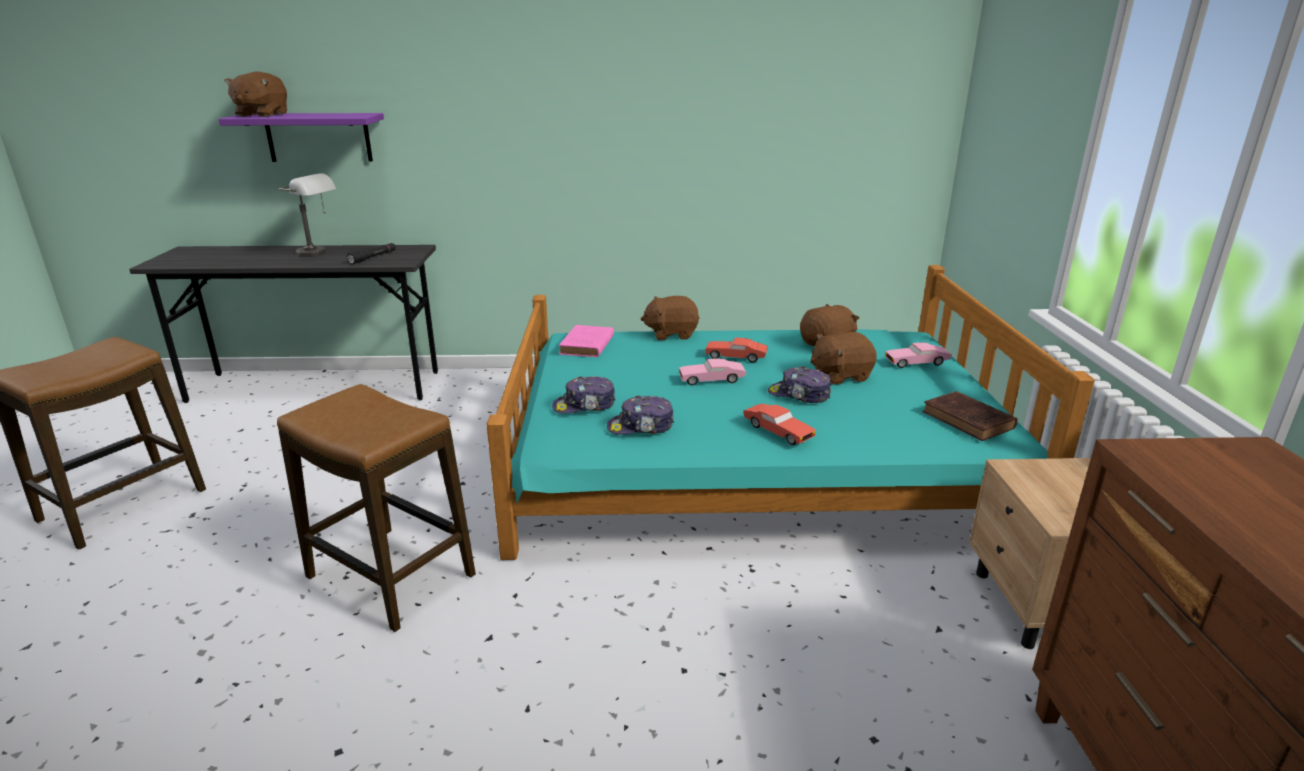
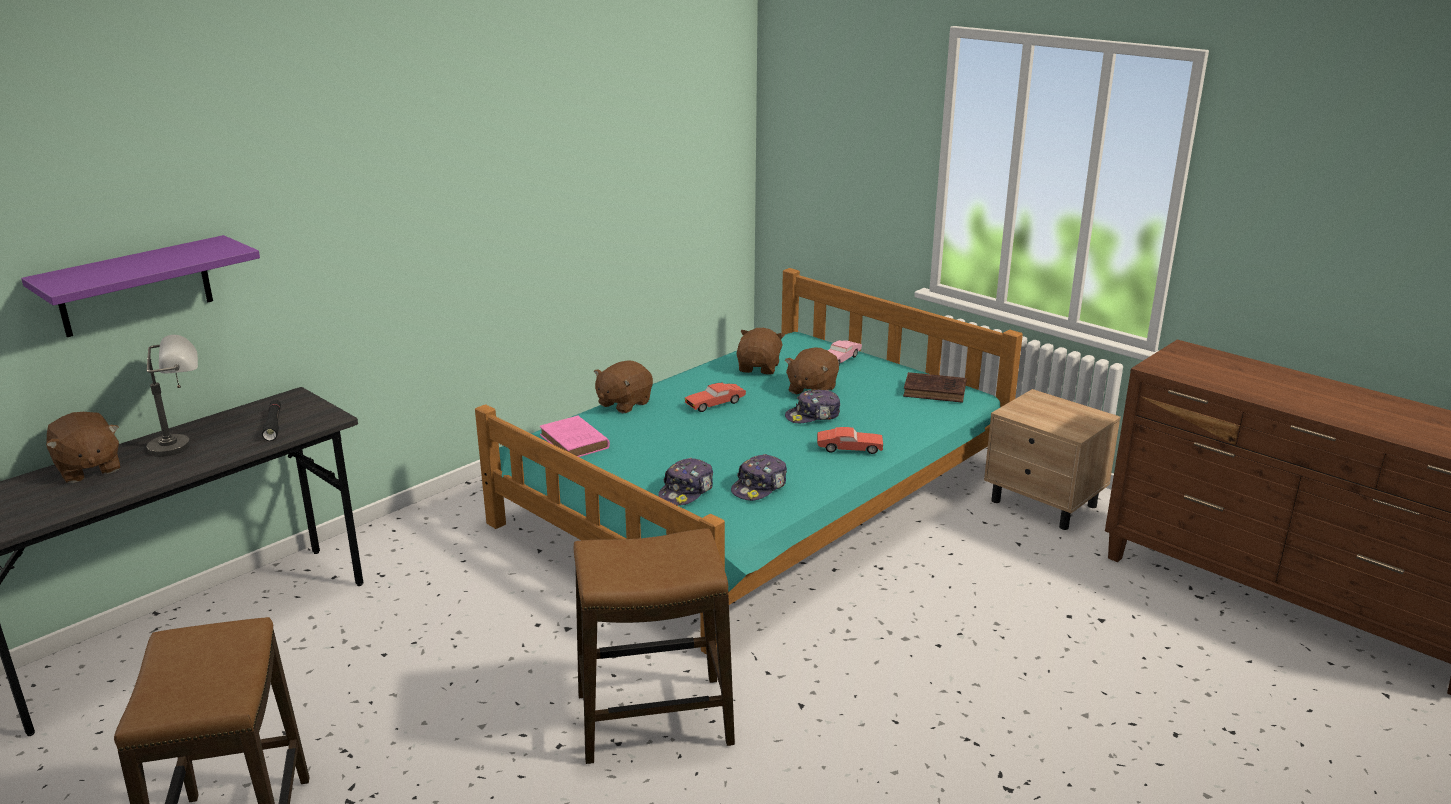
camera: 45 degrees left, 0 degrees up
(261, 115) = (79, 275): brown plush toy -> brown plush toy (88, 469)
(712, 380) = (735, 430): pink toy car -> none

